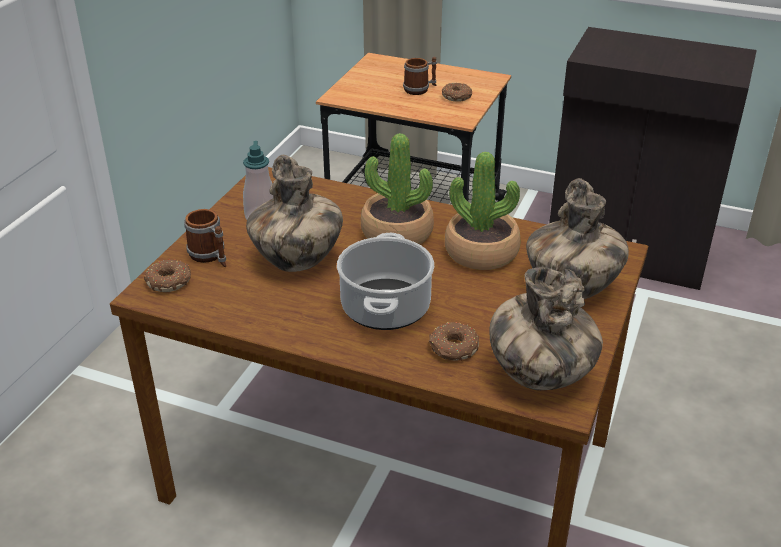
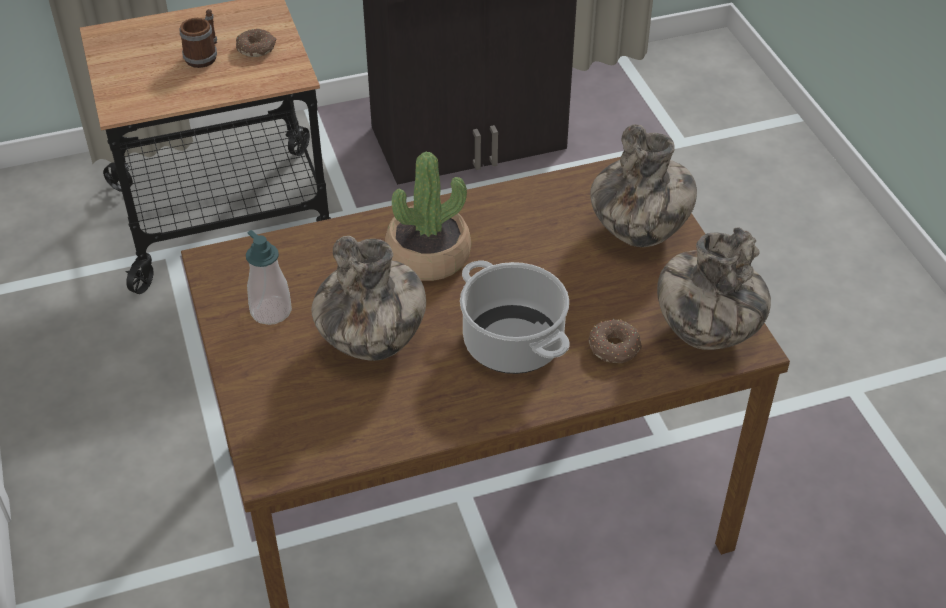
camera: 40 degrees left, 10 degrees up
(170, 281) = (275, 440): donut -> none
(210, 256) = (280, 387): mug -> none
(481, 252) = (526, 234): potted plant -> none

